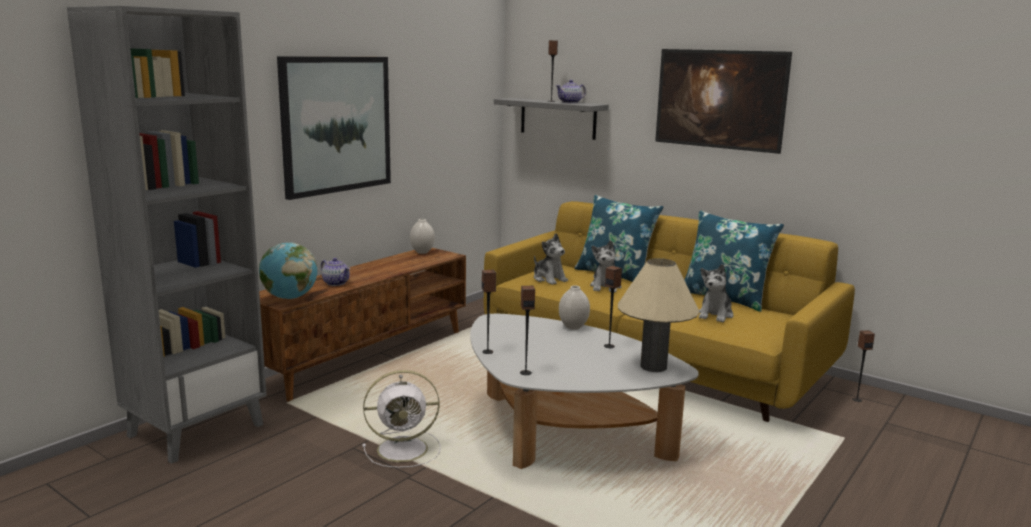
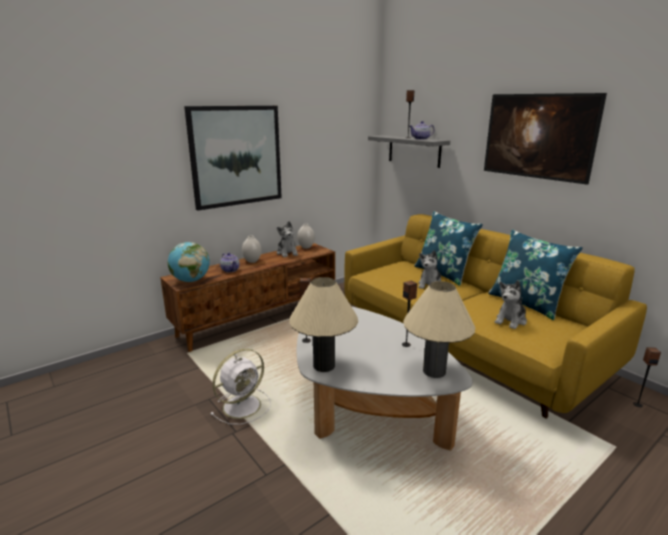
camera: 15 degrees right, 5 degrees up
(196, 429) = (119, 368): grey bookcase -> none
(405, 449) = (243, 405): white fan -> white fan turned 45 degrees counterclockwise
(525, 372) = (324, 365): speaker -> beige table lamp
(549, 279) = (390, 274): plush toy -> plush toy (287, 253)
(573, 327) = (386, 322): white vase -> white vase (252, 261)

